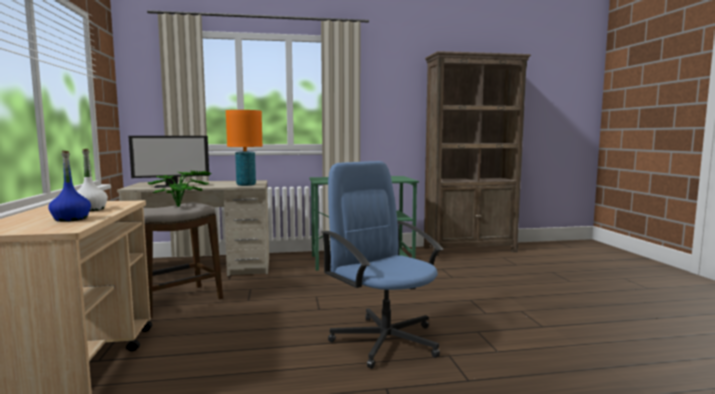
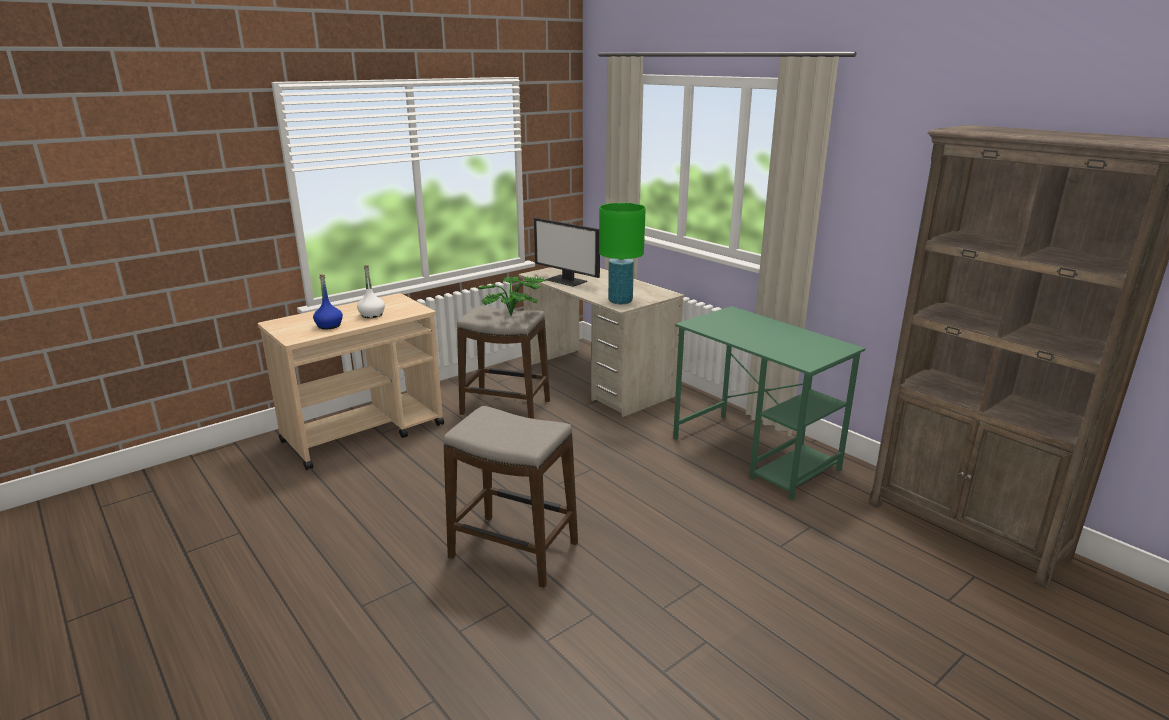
camera: 60 degrees right, 15 degrees up
(246, 185) = (620, 301): orange table lamp -> green table lamp
(385, 340) = (513, 550): blue office chair -> stool

